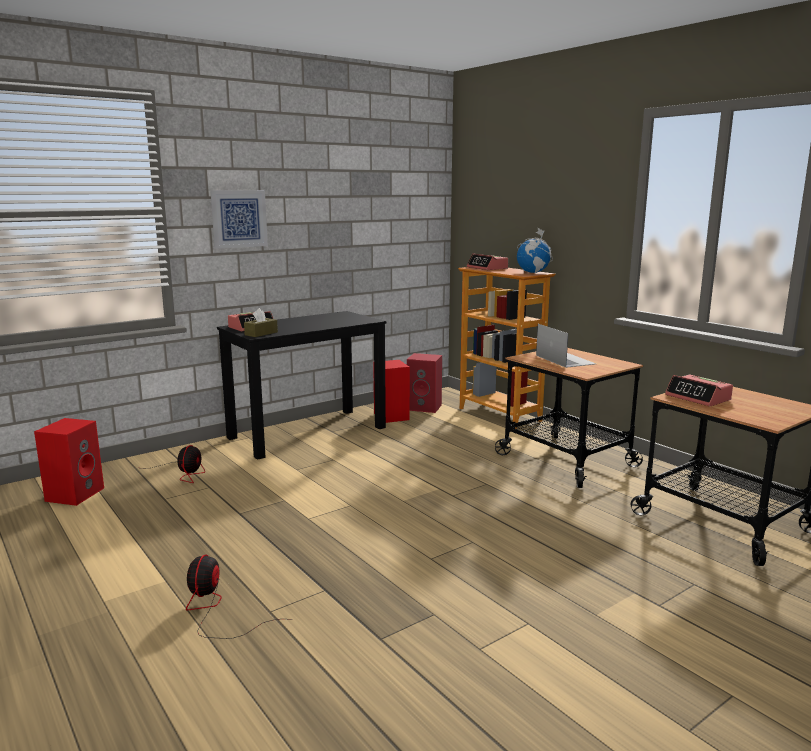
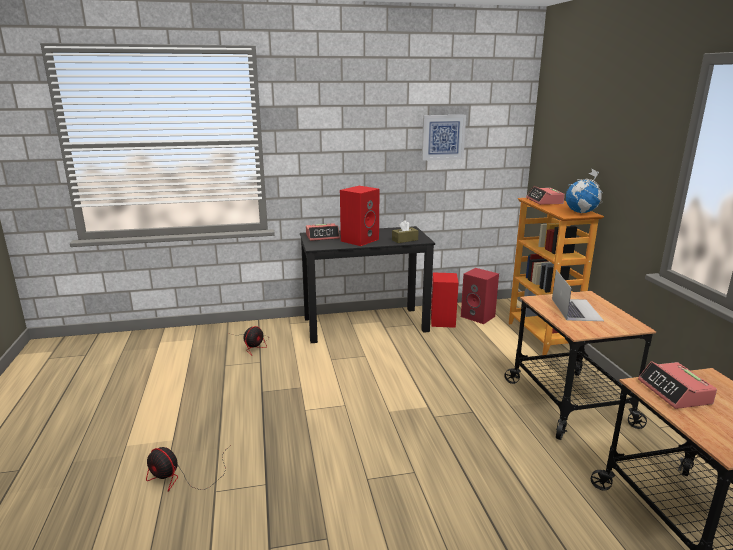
camera: 25 degrees right, 5 degrees up
(75, 494) = (176, 347): red speaker -> red speaker (359, 240)
(216, 610) = (183, 477): fan -> fan turned 90 degrees counterclockwise
(239, 219) = (323, 147): picture -> picture (443, 137)
(261, 333) = (321, 245): brown tissue box -> brown tissue box (405, 240)

